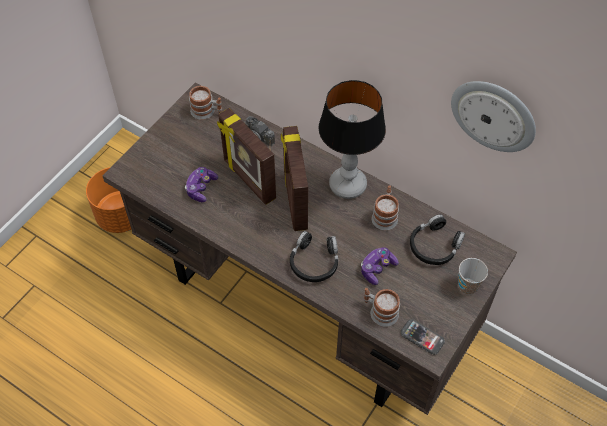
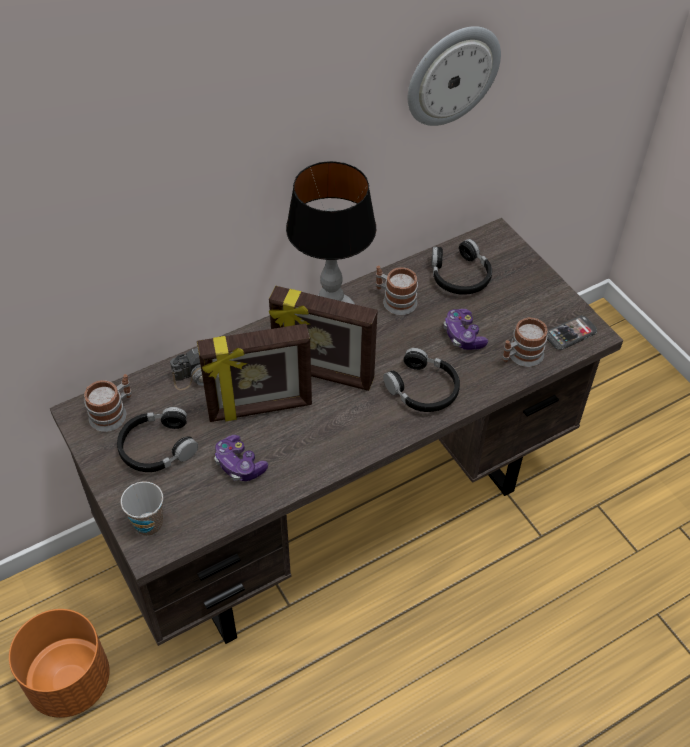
camera: 65 degrees left, 5 degrees down
(193, 143) = (157, 447): none -> black headphones
(467, 286) = (525, 271): cup -> cup (148, 524)

